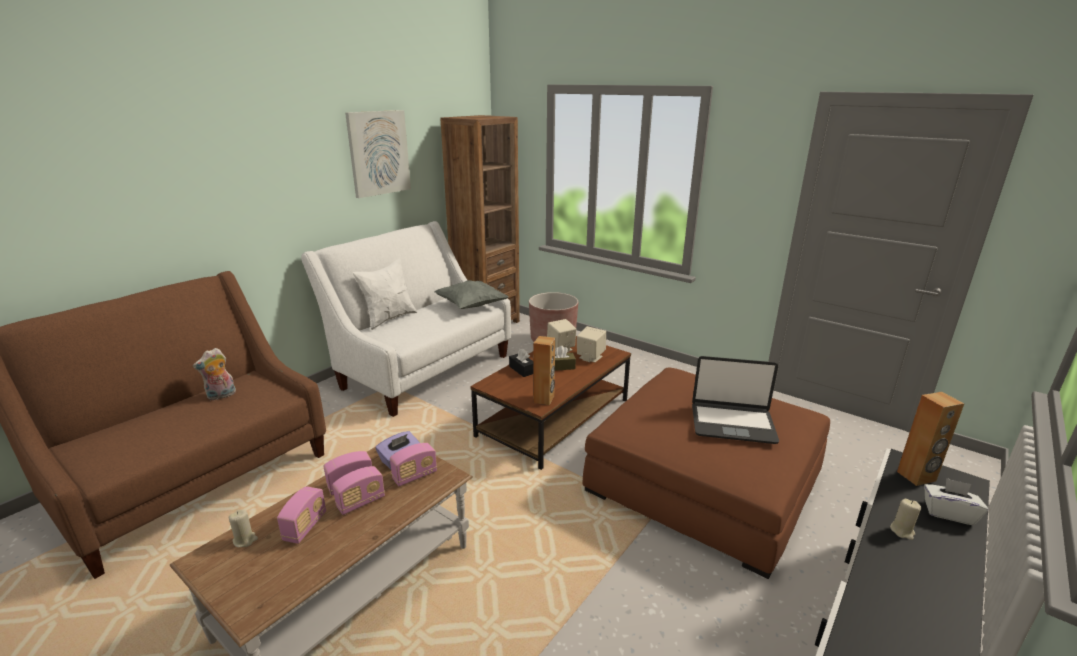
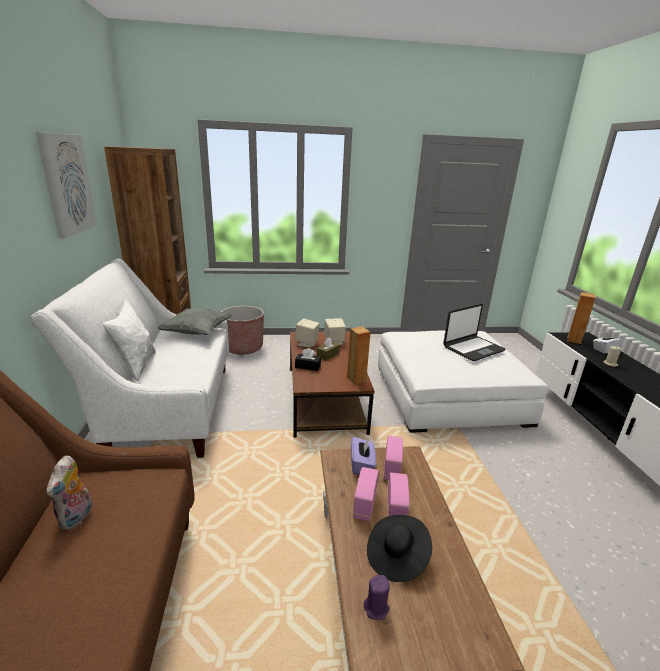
camera: 45 degrees left, 0 degrees up
(245, 540) = (376, 608): beige candle -> purple candle
(305, 527) = (397, 557): radio -> black hat
(703, 480) = (448, 395): brown ottoman -> white ottoman

